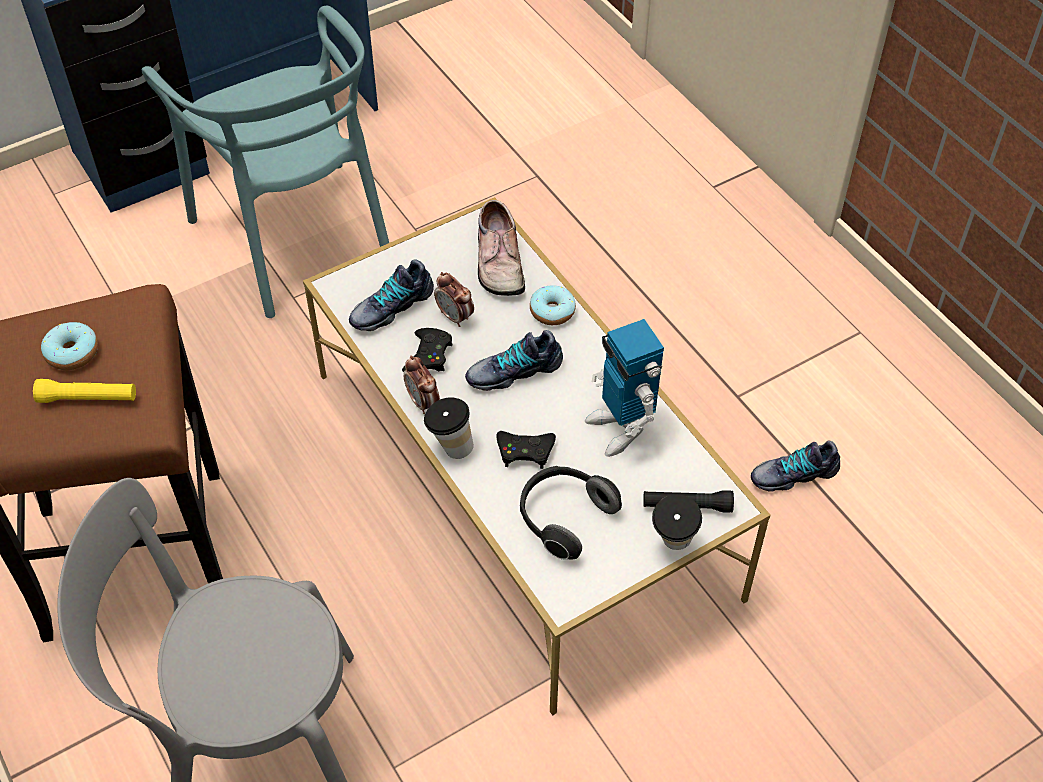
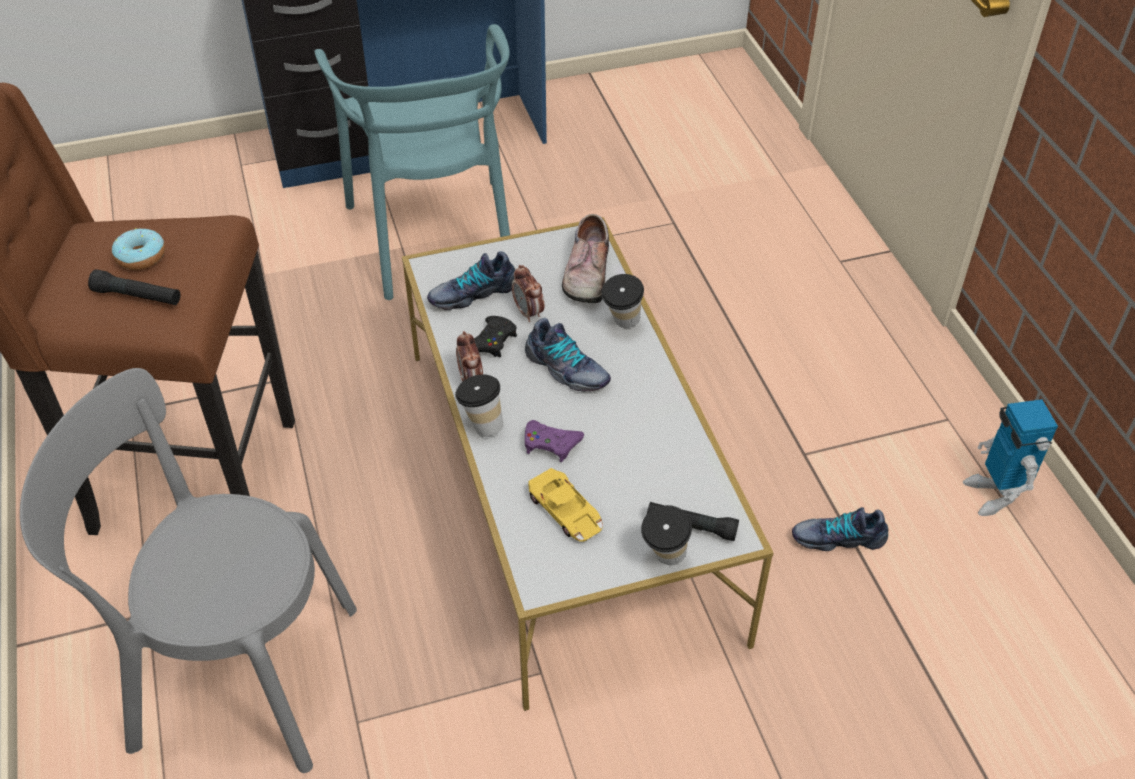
camera: 15 degrees right, 5 degrees down
(88, 398) = (138, 297): yellow flashlight -> black flashlight
(513, 370) = (566, 370): shoe -> shoe turned 135 degrees counterclockwise
(525, 451) = (551, 443): black game controller -> purple game controller
(552, 311) = (622, 325): donut -> cup
(564, 518) = (566, 511): headphones -> yellow toy car
(620, 428) = (650, 442): toy robot -> toy robot (994, 495)

